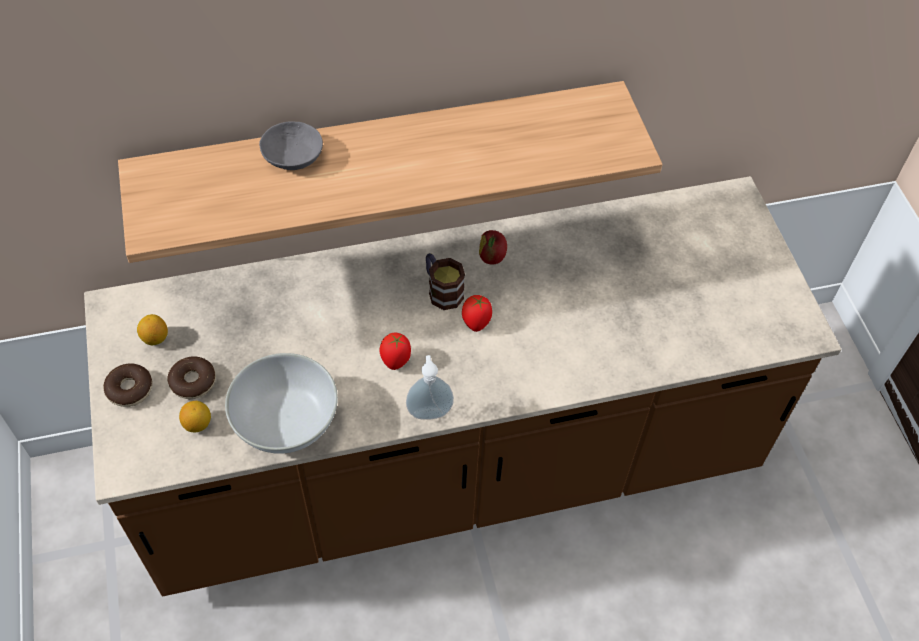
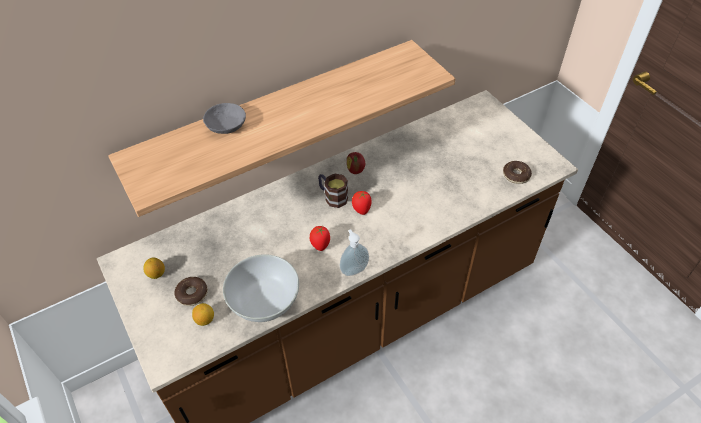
camera: 15 degrees left, 5 degrees down
(130, 389) = (150, 310): donut -> donut (516, 175)

